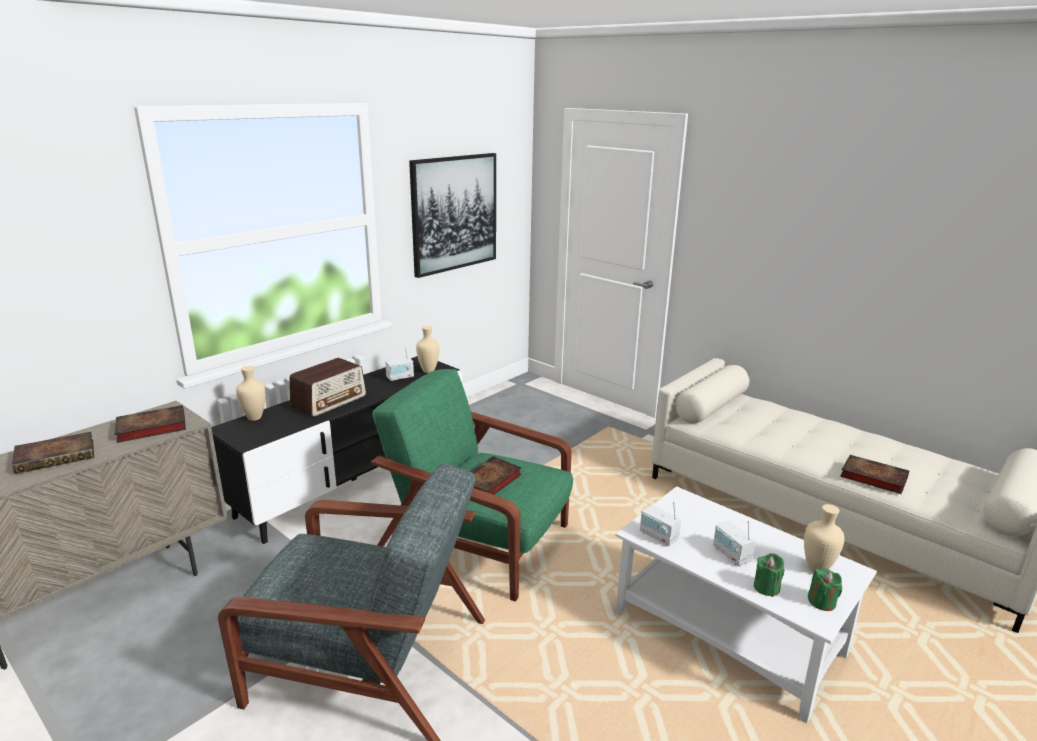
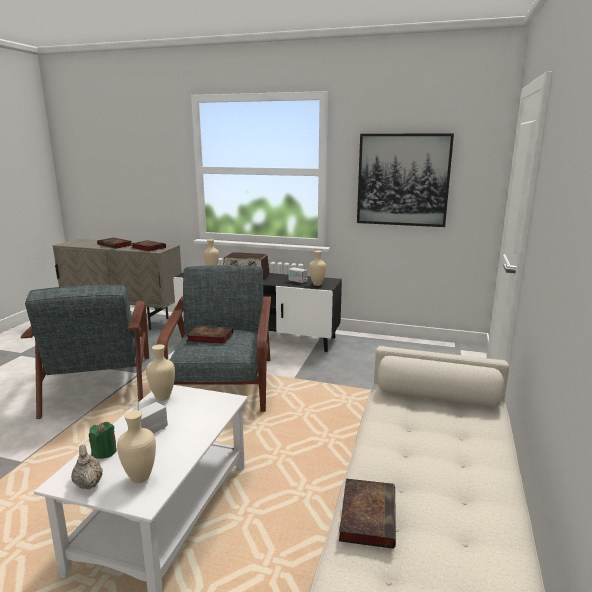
camera: 65 degrees right, 5 degrees down
(477, 540) = (222, 385): green armchair -> grey armchair
(658, 536) = (163, 398): radio -> beige vase
(821, 602) = (88, 483): green candle -> beige teapot

